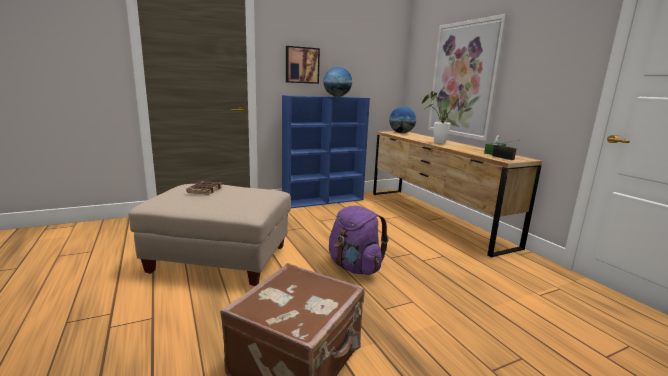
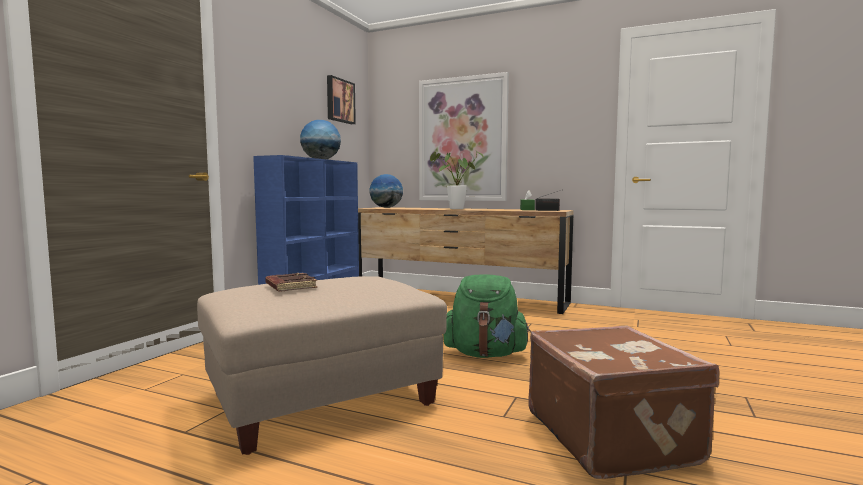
camera: 40 degrees left, 10 degrees down
(302, 65) = (271, 114): picture -> picture (339, 101)
(354, 267) = (485, 354): purple backpack -> green backpack

